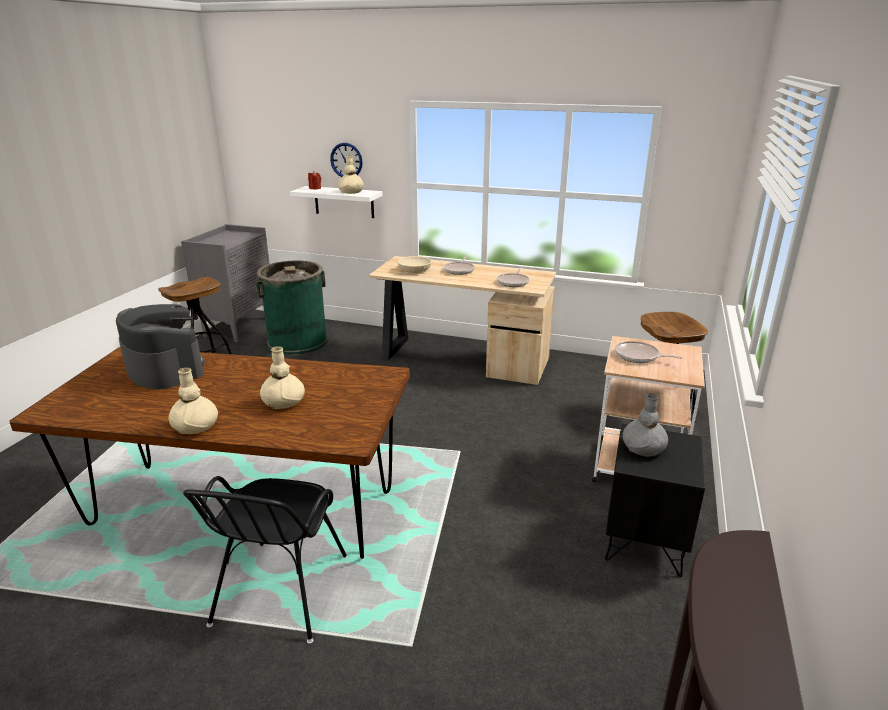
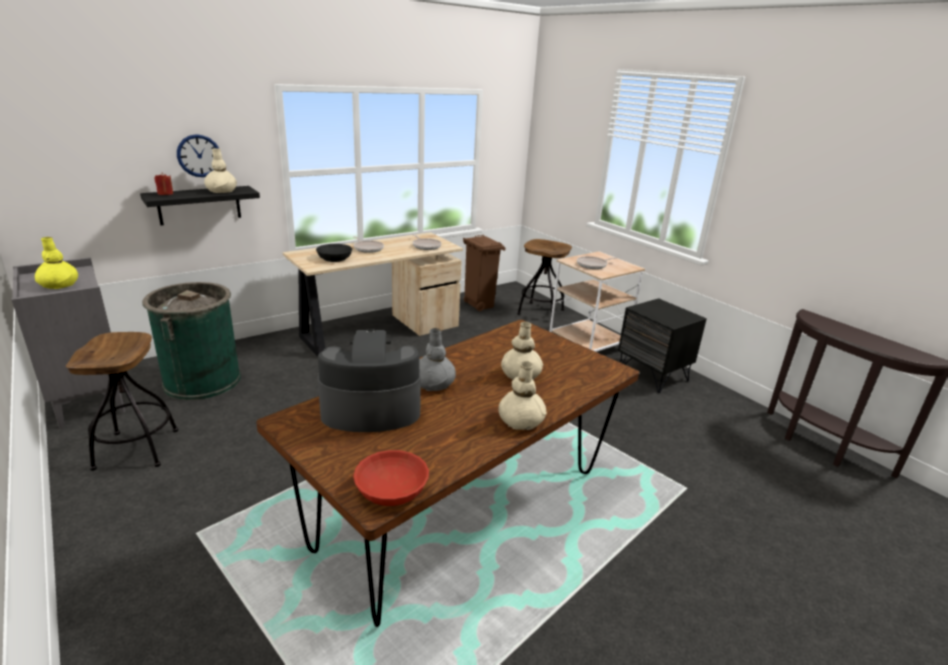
camera: 55 degrees left, 0 degrees up
(60, 412) = (391, 489): none -> red bowl
(225, 240) = (59, 284): none -> yellow vase
(280, 594) = (594, 527): black chair -> none
(344, 202) = (199, 205): white shelf -> black shelf
(414, 270) = (334, 258): beige bowl -> black bowl
(601, 376) = (479, 305): none -> brown trash can
(643, 448) = (657, 313): grey vase -> grey vase (434, 383)

